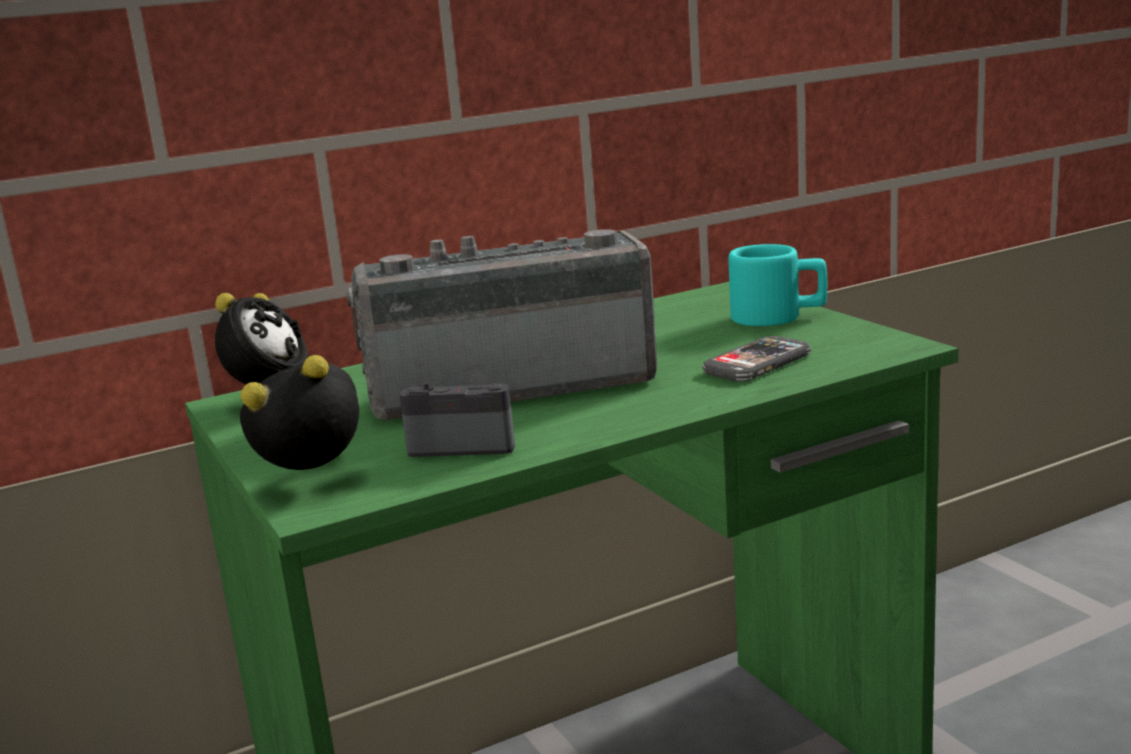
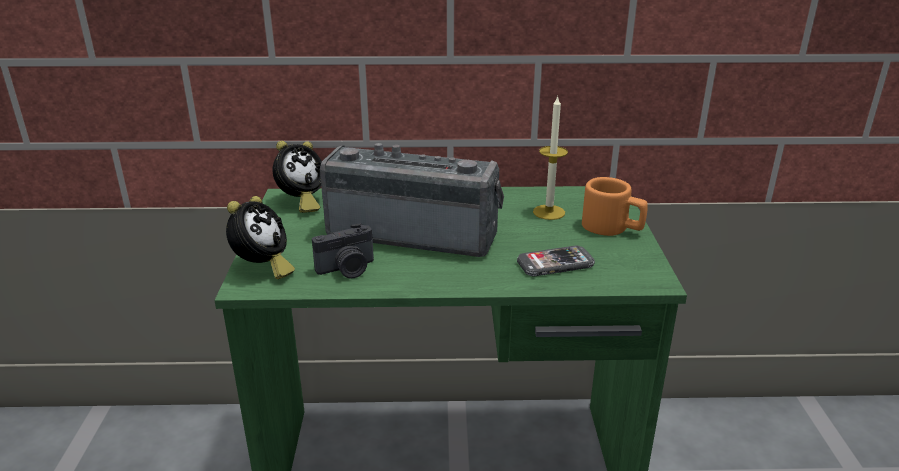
camera: 25 degrees right, 10 degrees up
(316, 481) = (263, 268): alarm clock -> alarm clock turned 105 degrees clockwise
(464, 445) = (347, 269): camera -> camera turned 120 degrees clockwise
(673, 323) = (549, 212): none -> candle
(779, 317) = (612, 228): turquoise mug -> orange mug

